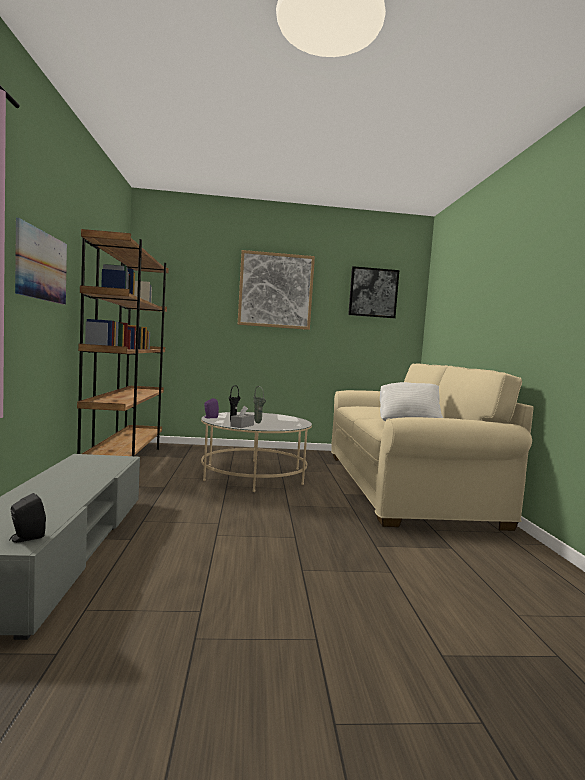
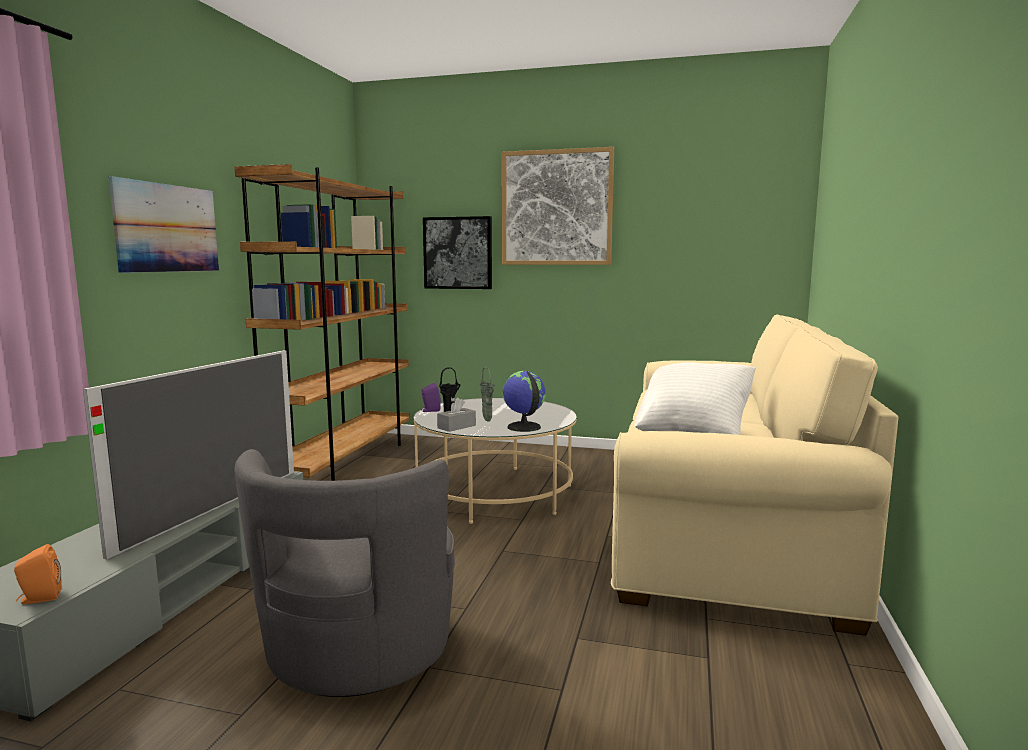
camera: 20 degrees right, 5 degrees up
(26, 538) = (39, 598): black speaker -> orange speaker
(100, 478) = (215, 508): none -> television
(246, 566) = (357, 650): none -> grey armchair
(285, 426) = (523, 427): none -> globe
(373, 292) = (716, 195): picture -> picture (458, 253)

